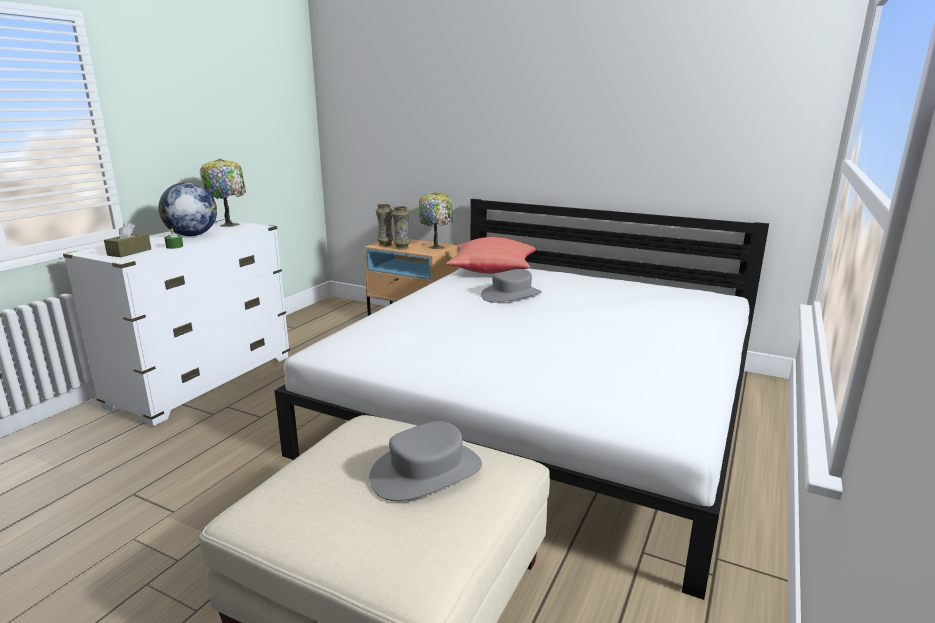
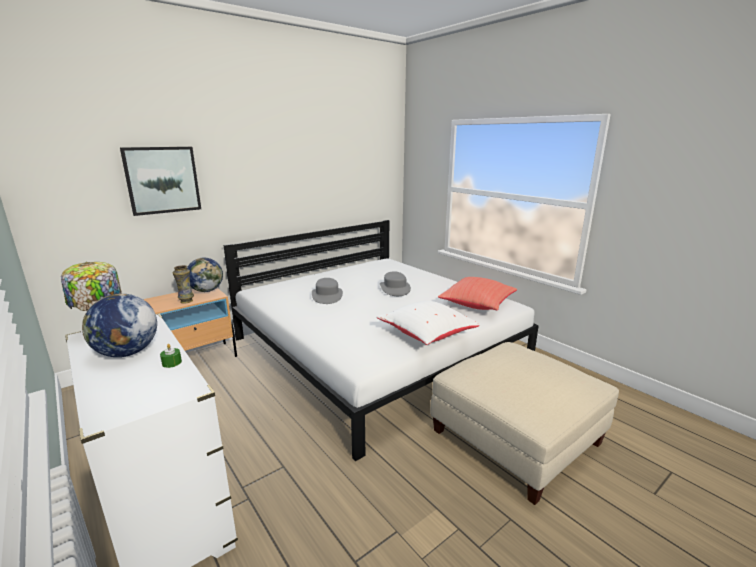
camera: 65 degrees left, 0 degrees up
(129, 252) = (157, 388): brown tissue box -> none
(385, 245) = (165, 305): vase -> none
(424, 110) = (162, 180): none -> picture
(426, 472) = (519, 363): grey hat -> grey hat (395, 289)
(436, 247) = (207, 290): table lamp -> globe
(447, 371) = (425, 334): none -> white pillow
(492, 272) = (274, 291): red pillow -> red pillow (477, 305)

